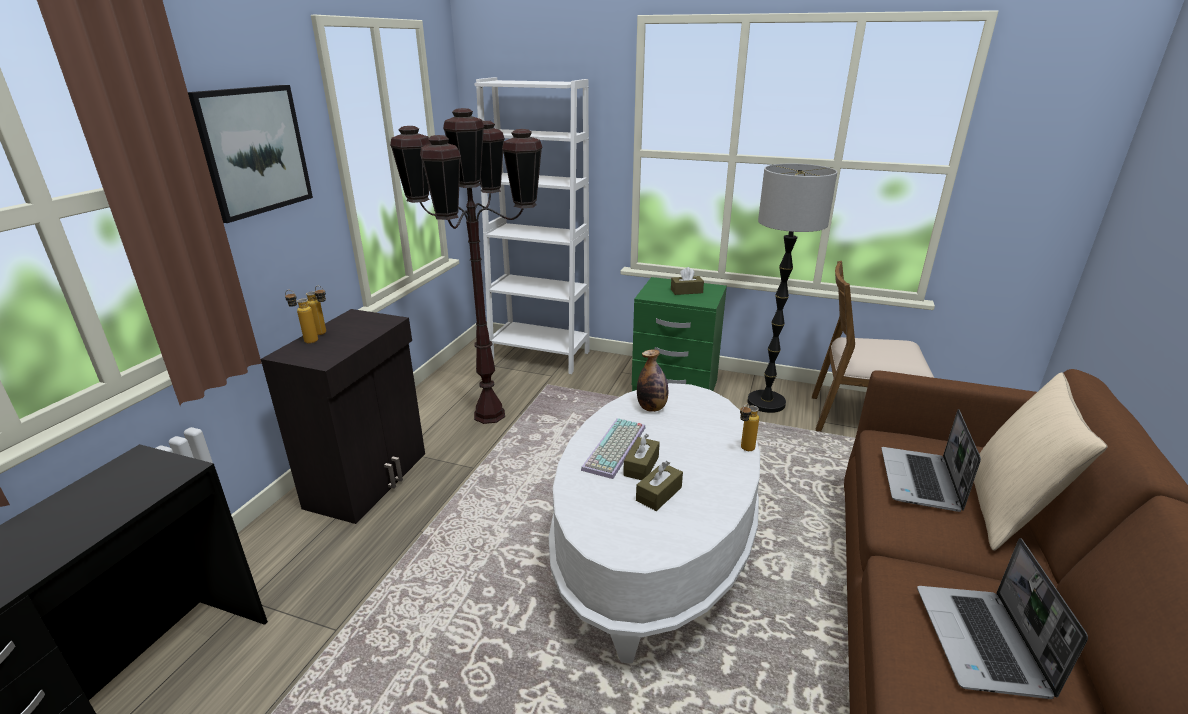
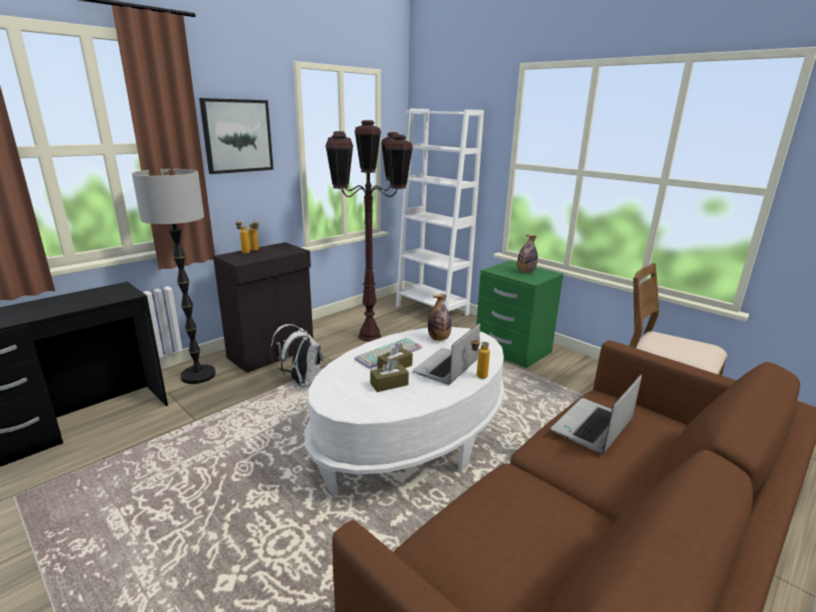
camera: 25 degrees right, 5 degrees down
(452, 513) = (302, 382): none -> white backpack
(686, 291) = (525, 272): brown tissue box -> bottle
(766, 403) = (580, 376): floor lamp -> floor lamp (198, 375)
(982, 642) = (518, 532): laptop -> laptop (446, 368)
(1006, 510) = (651, 467): beige pillow -> none

